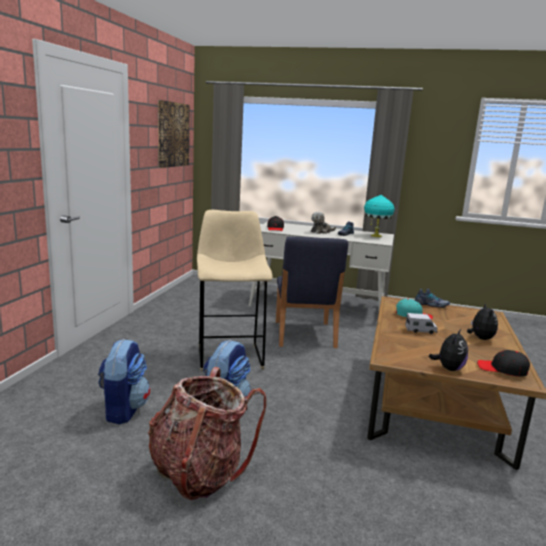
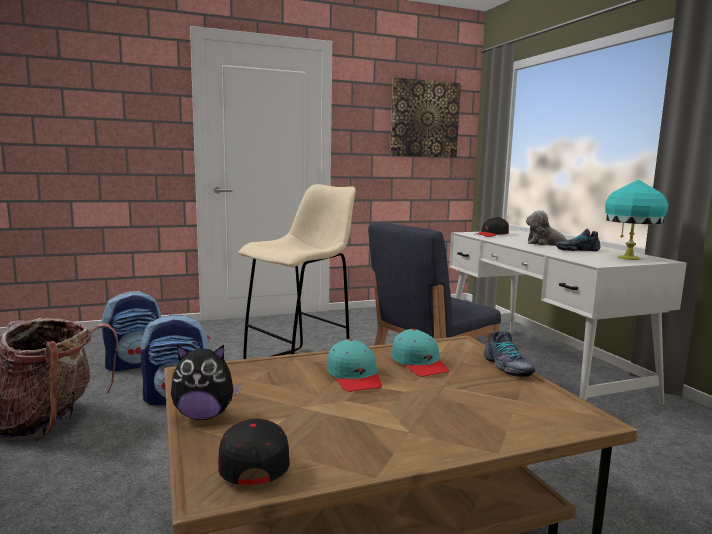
camera: 55 degrees right, 5 degrees down
(420, 330) = (354, 377): toy truck -> turquoise cap
(480, 338) = (405, 424): plush toy -> none

